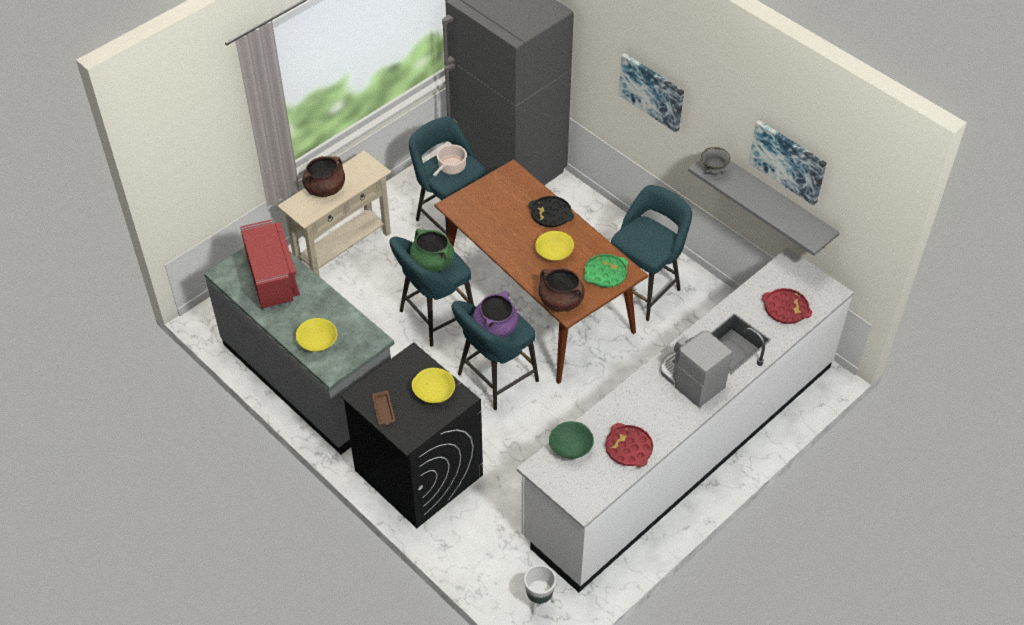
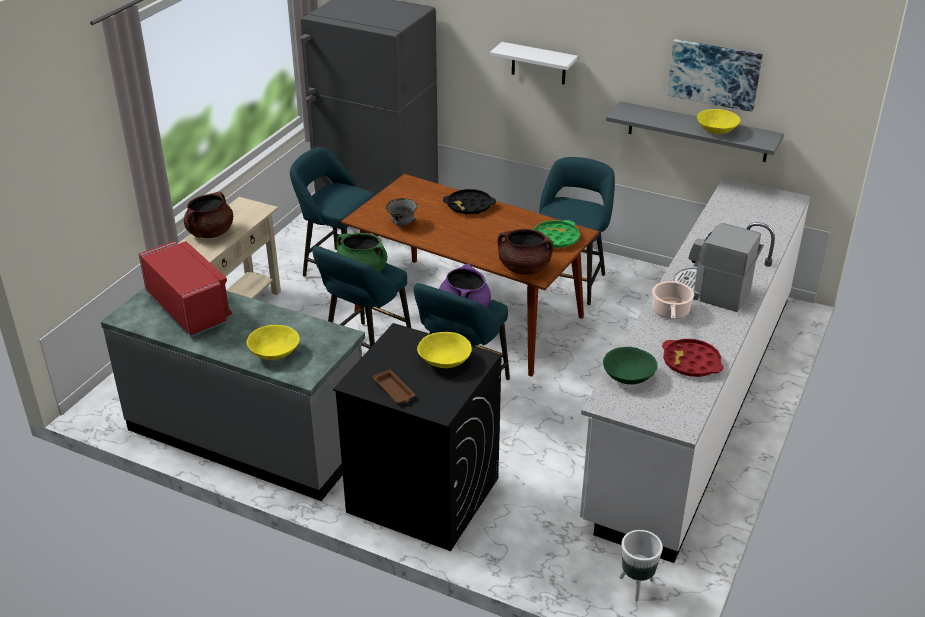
camera: 20 degrees left, 15 degrees down
(451, 168) = (339, 196): cooking pot -> cooking pot (670, 312)
(554, 253) = (492, 233): yellow bowl -> yellow bowl (716, 131)
(652, 91) = (538, 63): picture -> white shelf
(713, 171) = (631, 114): grey bowl -> grey bowl (402, 224)
(785, 309) = (758, 220): red tray -> none

